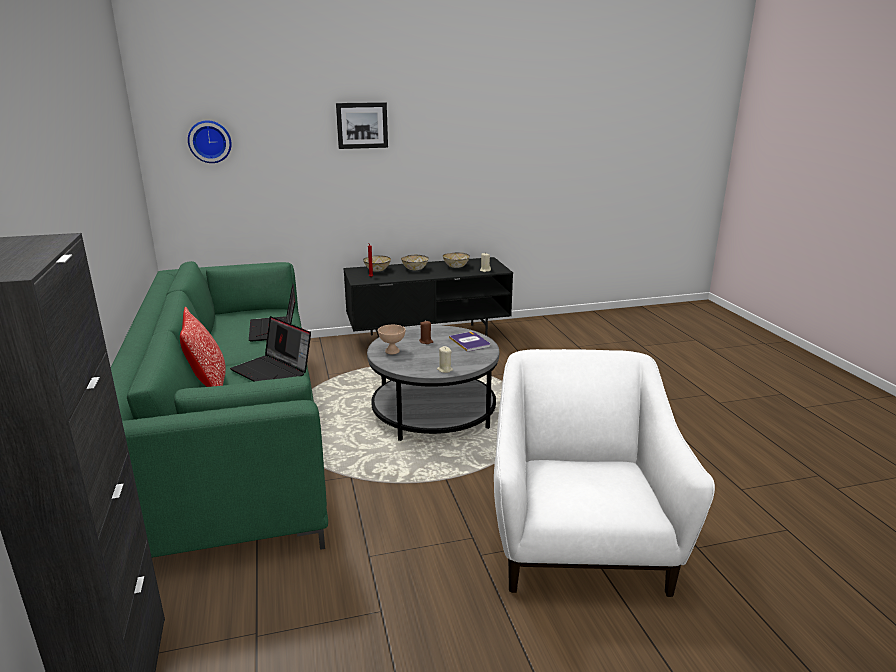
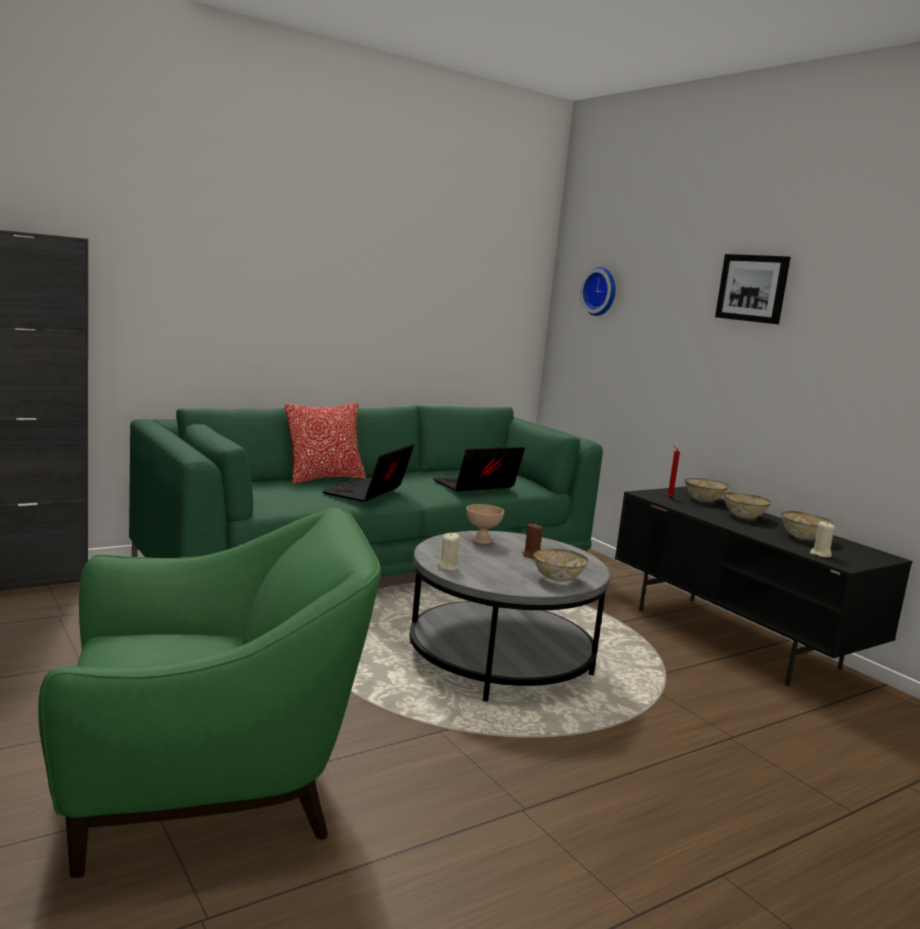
camera: 70 degrees right, 10 degrees down
(470, 342) = (558, 578): book -> bowl
(579, 541) = (208, 788): white armchair -> green armchair

